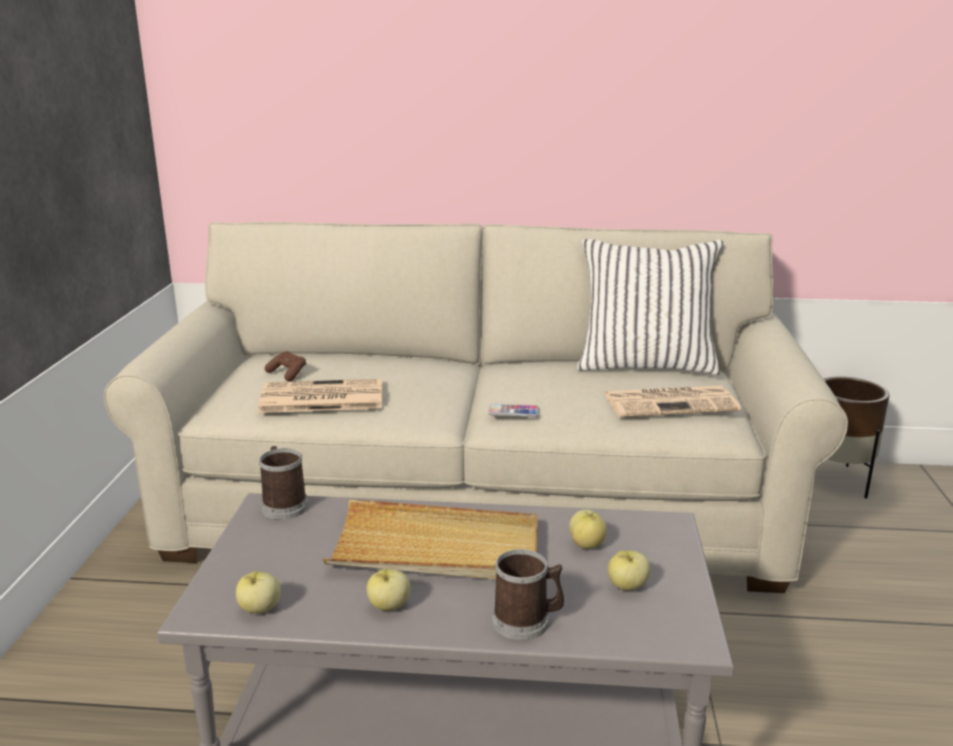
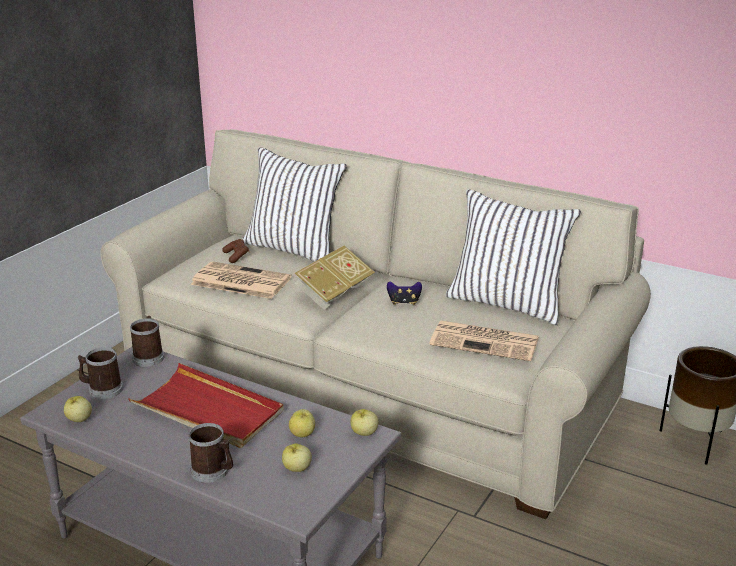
camera: 25 degrees right, 5 degrees up
(255, 561) = (102, 389): none -> mug
(351, 355) = (294, 249): none -> white pillow
(388, 606) = (147, 438): apple -> apple (364, 433)
(436, 549) = (208, 410): beige tray -> red tray
(445, 391) = (333, 293): none -> book
(513, 412) = (360, 322): phone -> none
(540, 383) = (404, 302): none -> game controller

